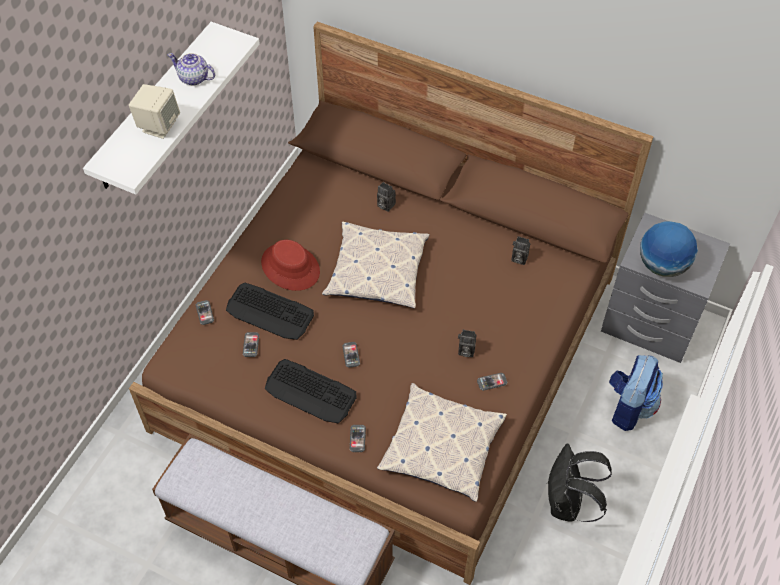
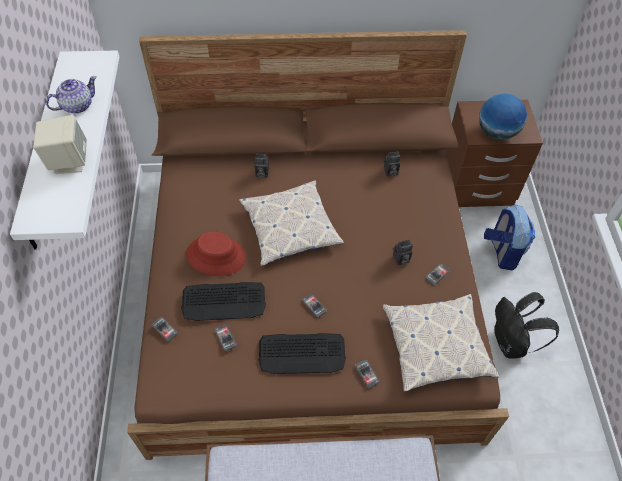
camera: 30 degrees left, 0 degrees up
(194, 78) = (77, 106): teapot -> teapot turned 150 degrees clockwise
(650, 324) = (476, 187): grey nightstand -> brown nightstand

